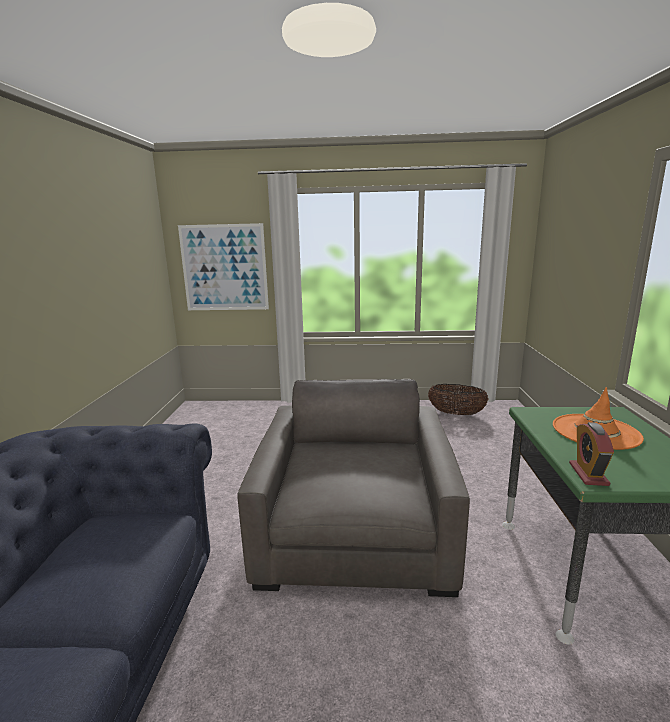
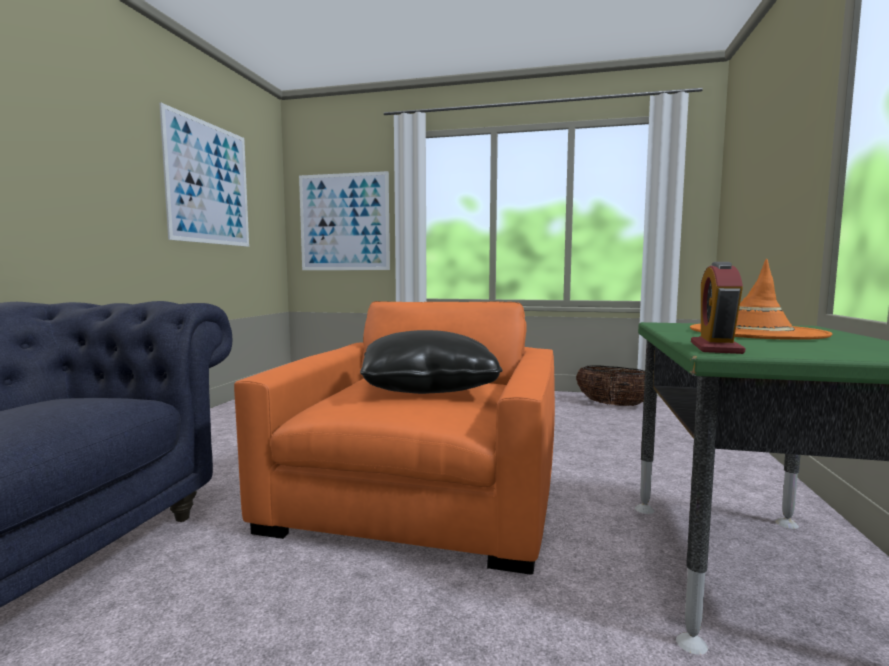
camera: 10 degrees right, 10 degrees down
(112, 256) = (209, 183): none -> picture
(355, 527) = (422, 491): grey armchair -> orange armchair
(361, 462) = (427, 388): none -> black pillow

